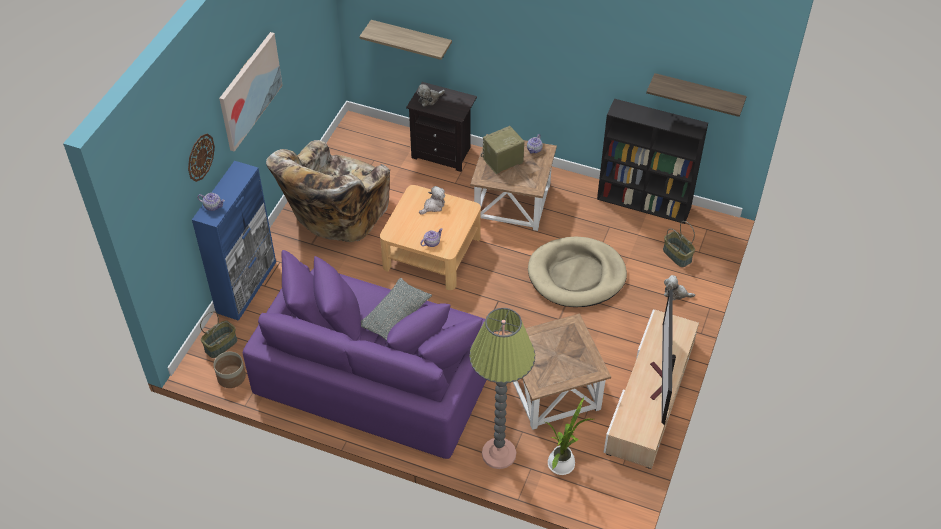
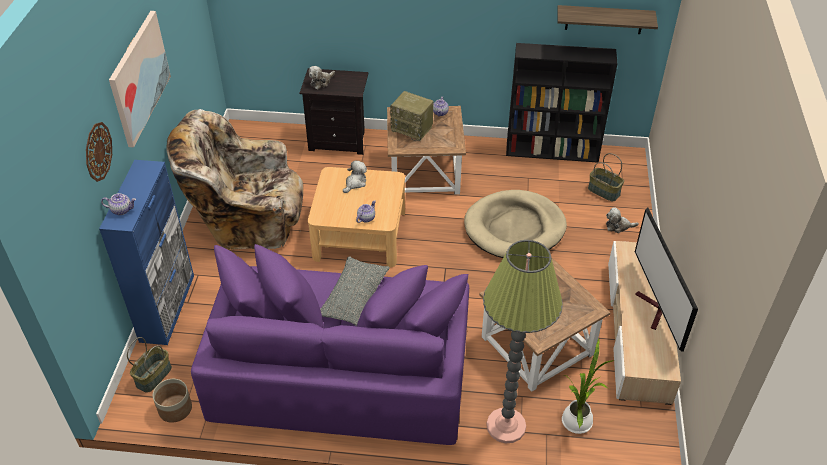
camera: 15 degrees left, 5 degrees down
(335, 217) = (246, 219): beige armchair -> beige armchair turned 75 degrees clockwise
(411, 39) = (292, 21): shelf -> none
(502, 161) = (412, 128): radio -> radio turned 105 degrees counterclockwise

